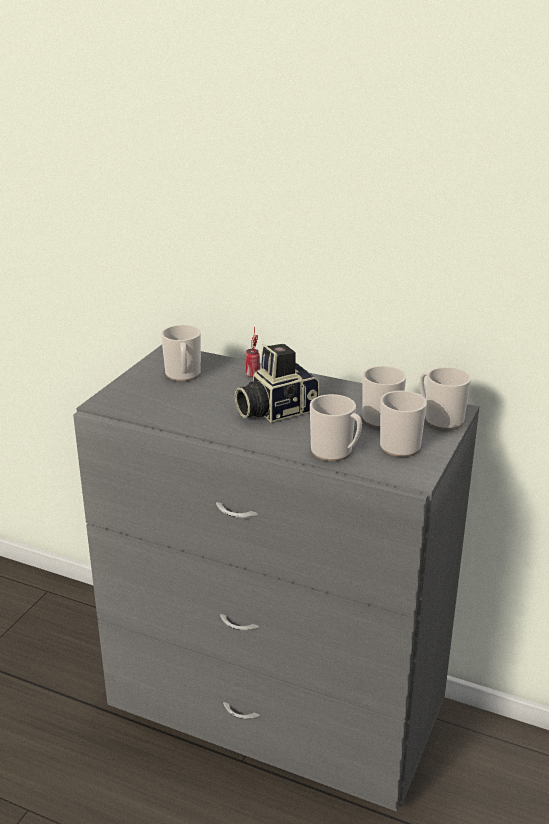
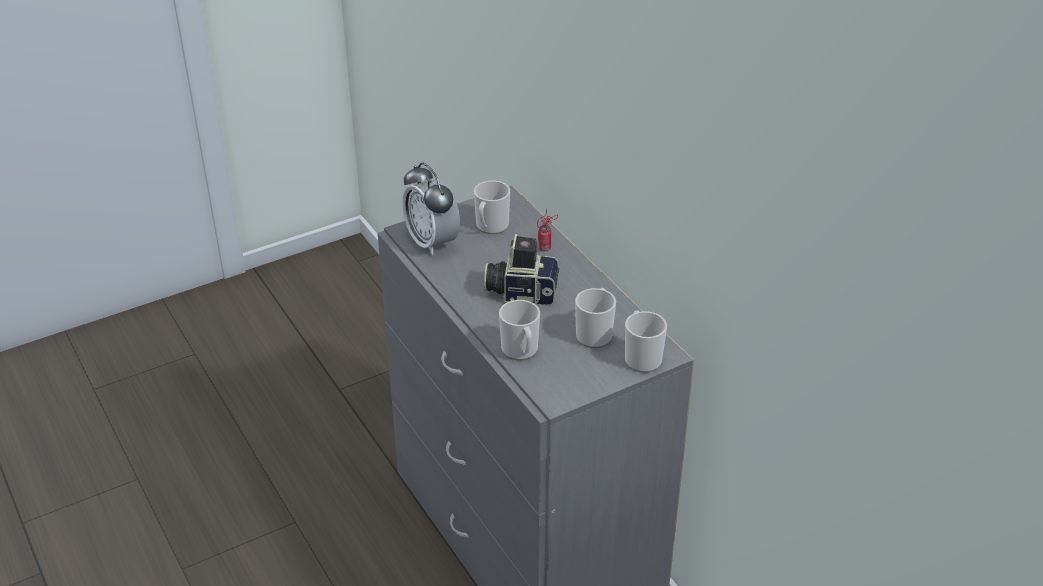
camera: 35 degrees right, 10 degrees up
(141, 403) = (432, 242): none -> alarm clock
(403, 444) = (580, 368): mug -> none

